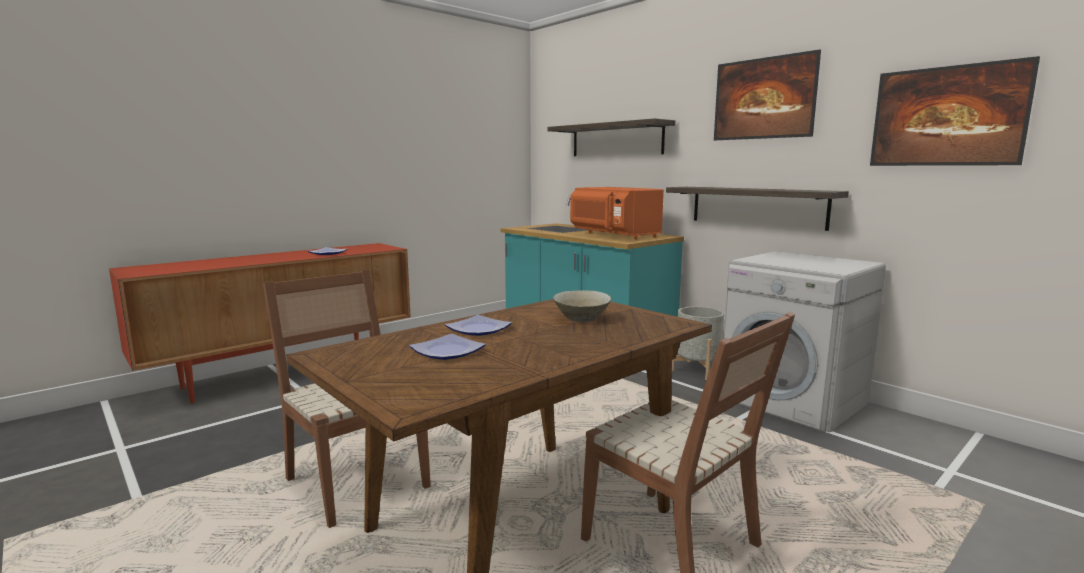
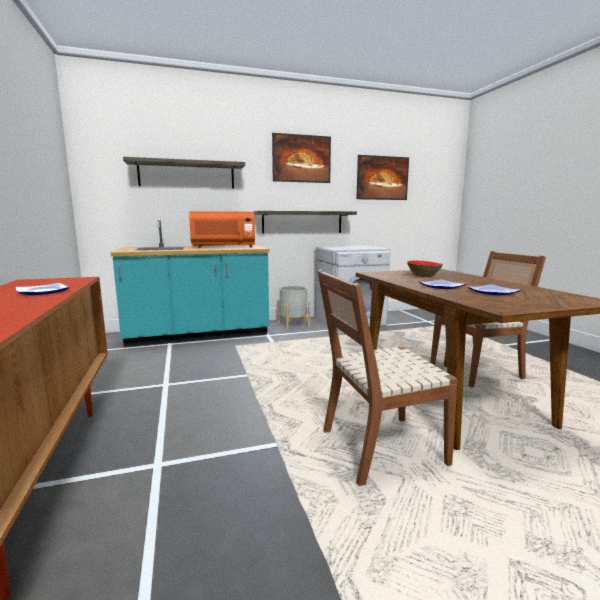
camera: 65 degrees left, 0 degrees up
(581, 319) = (423, 276): beige bowl -> red bowl

